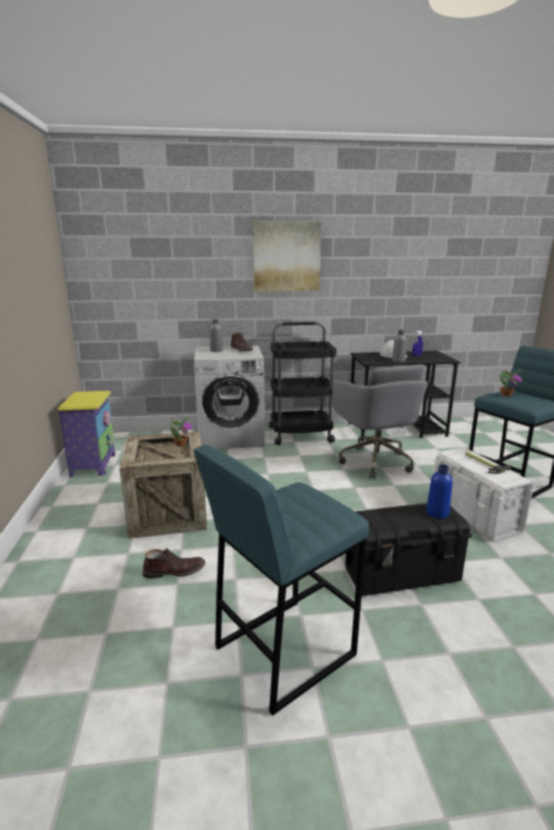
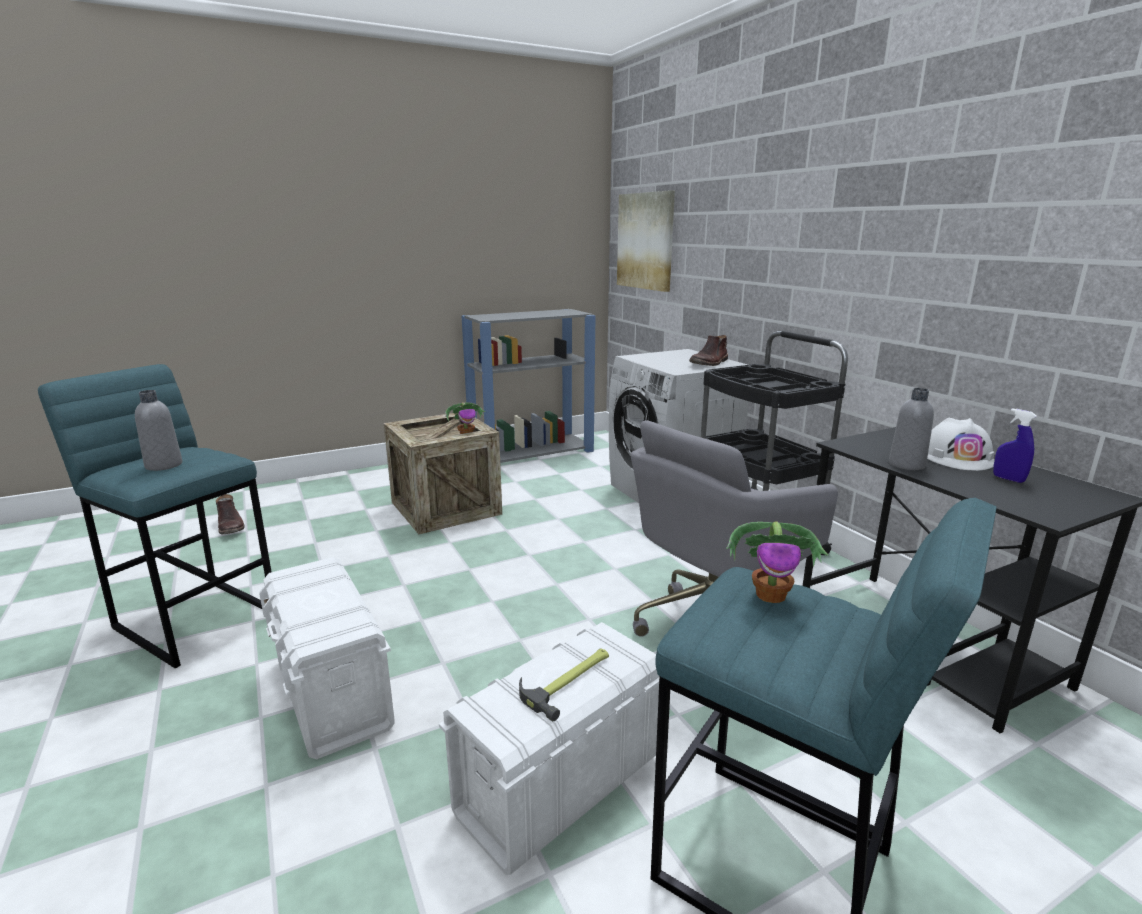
camera: 70 degrees right, 0 degrees up
(95, 465) = (532, 451): nightstand -> grey bookcase
(174, 571) = (336, 536): brown boot -> brown boot (231, 526)
(216, 350) = (682, 356): grey bottle -> grey bottle (164, 465)
(286, 256) = (817, 207): picture -> picture (645, 241)
(402, 575) = (332, 693): black storage box -> white storage box
(437, 513) = (330, 626): blue bottle -> none

